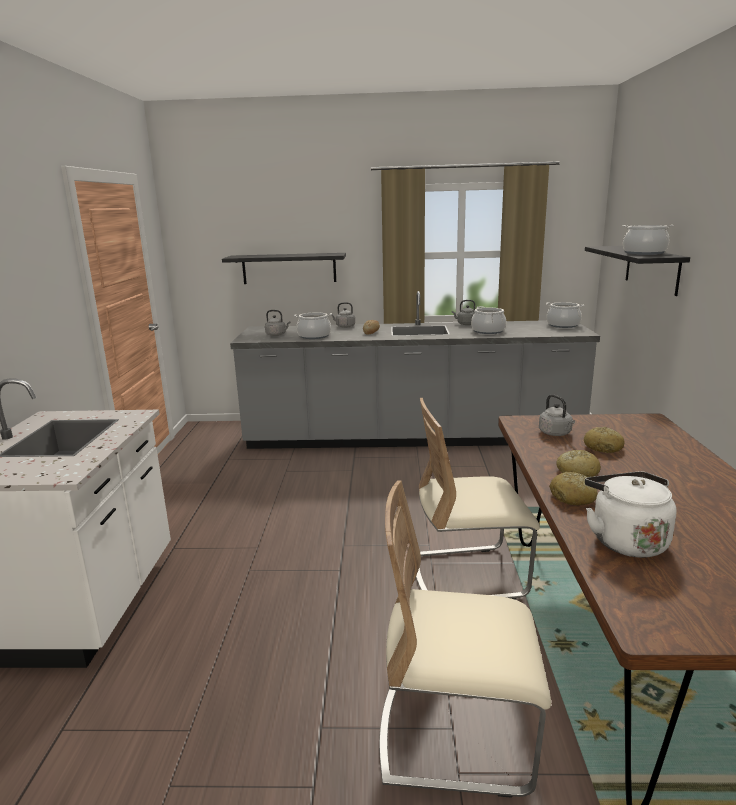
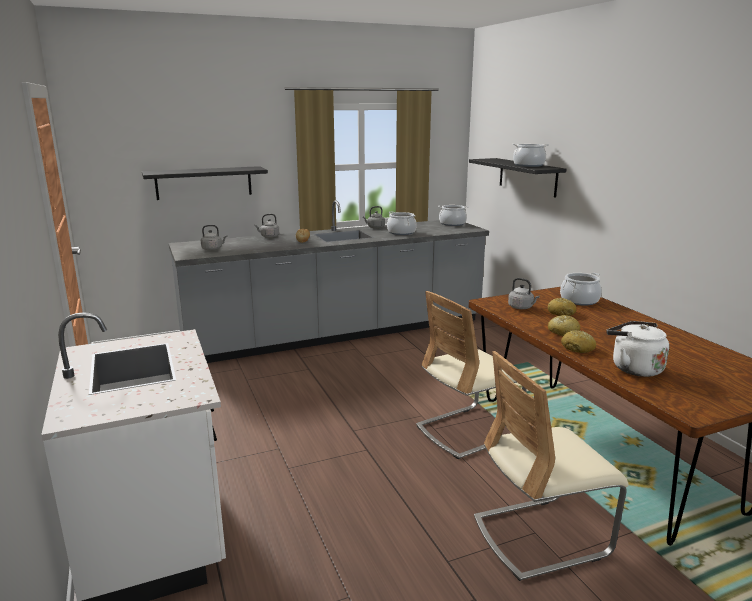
camera: 25 degrees left, 0 degrees up
(314, 336) = (253, 247): cooking pot -> cooking pot (579, 300)

